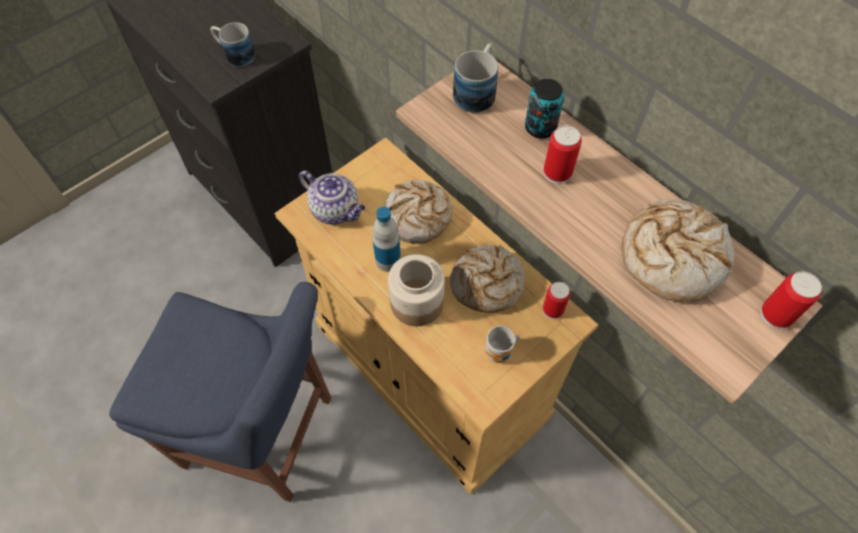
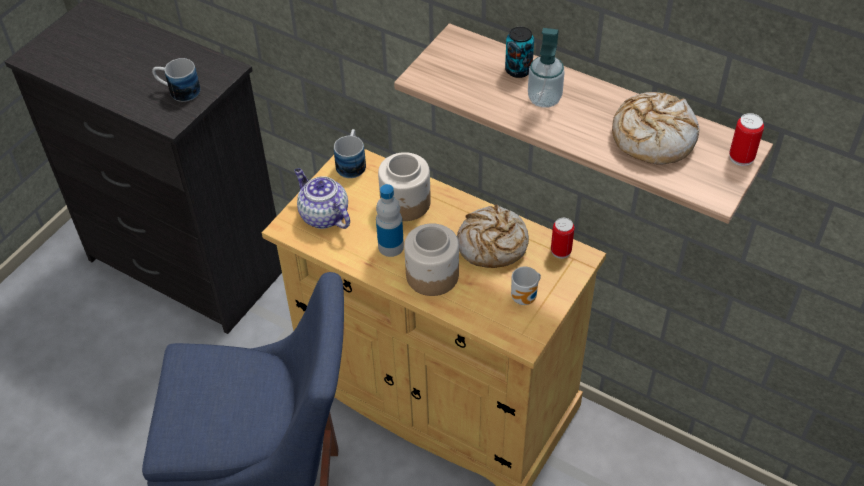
camera: 15 degrees left, 10 degrees down
(336, 210) = (323, 215): teapot -> teapot turned 150 degrees counterclockwise
(418, 217) = (406, 203): bread -> jar
(477, 91) = (456, 54): mug -> mug (352, 163)
(557, 173) = (544, 99): can -> soap dispenser

